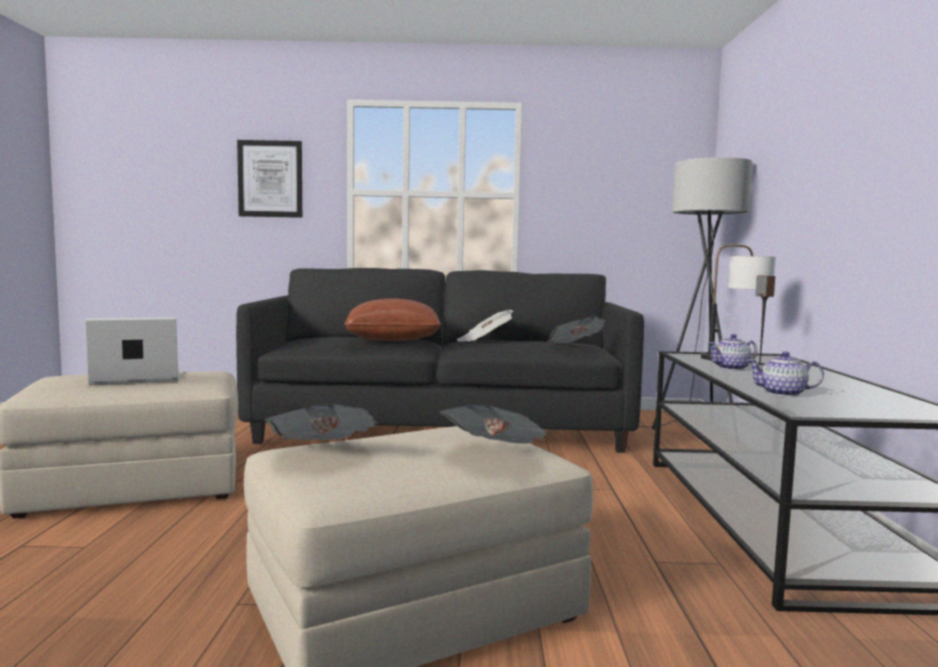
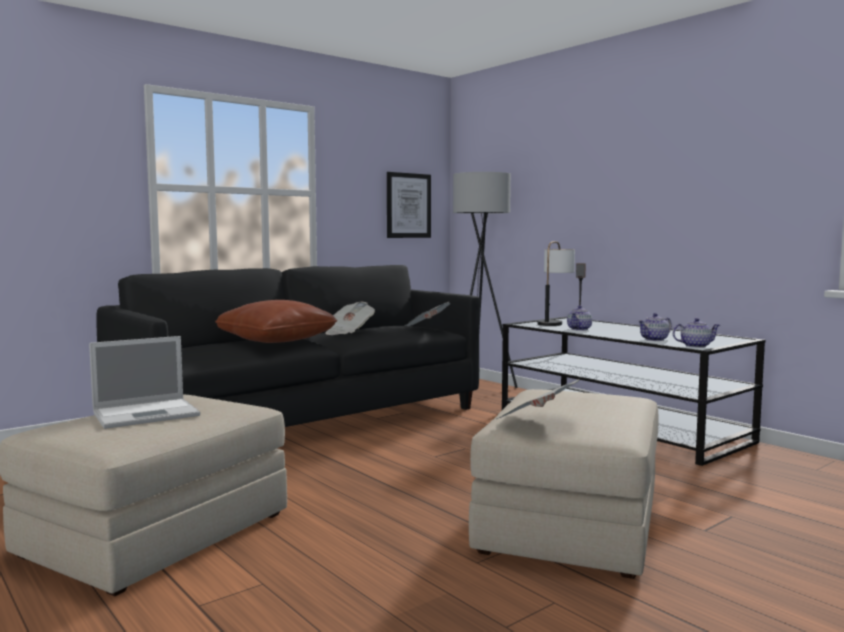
camera: 40 degrees left, 0 degrees up
(134, 378) = (148, 413): laptop -> laptop turned 150 degrees counterclockwise
(270, 179) = (54, 168): picture -> picture (408, 205)
(496, 455) = (612, 401): newspaper -> none
(805, 410) = (695, 346): none -> teapot

